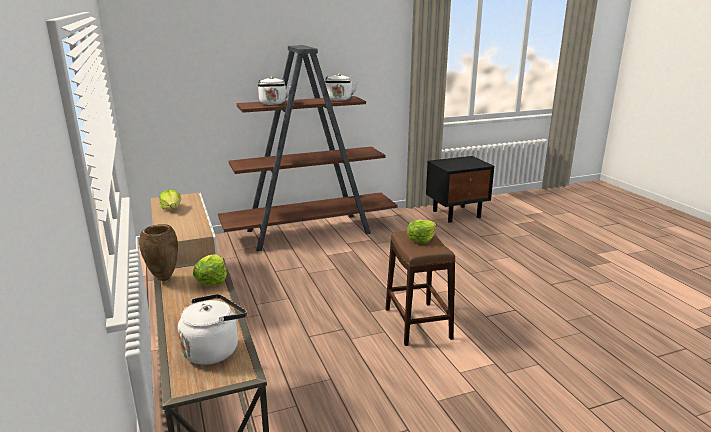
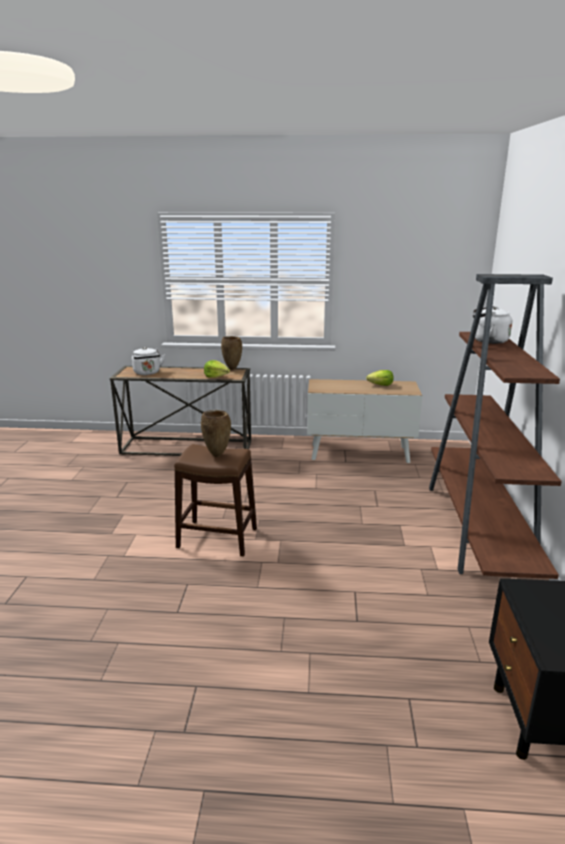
camera: 115 degrees right, 0 degrees up
(339, 100) = (513, 366): white kettle -> none
(421, 239) = (217, 455): lettuce -> brown vase

